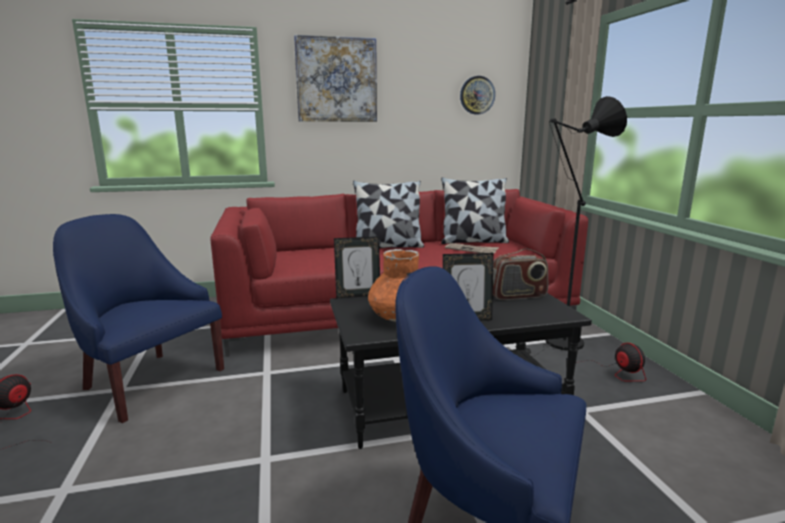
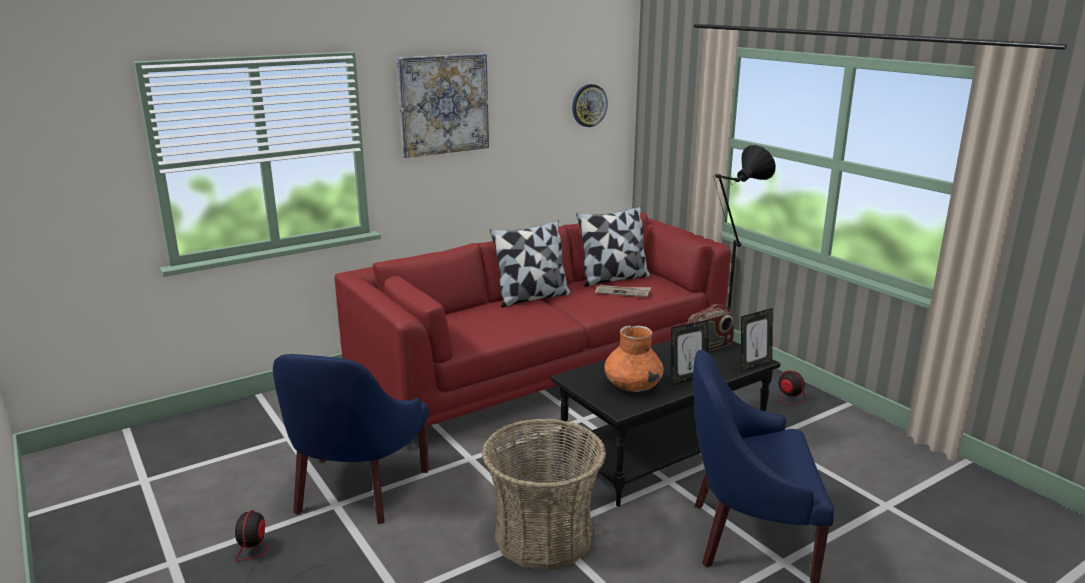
camera: 20 degrees left, 5 degrees up
(148, 381) = (356, 491): blue armchair -> blue armchair turned 90 degrees counterclockwise
(257, 462) = (543, 536): none -> basket
(358, 295) = (573, 368): picture frame -> picture frame (754, 365)

